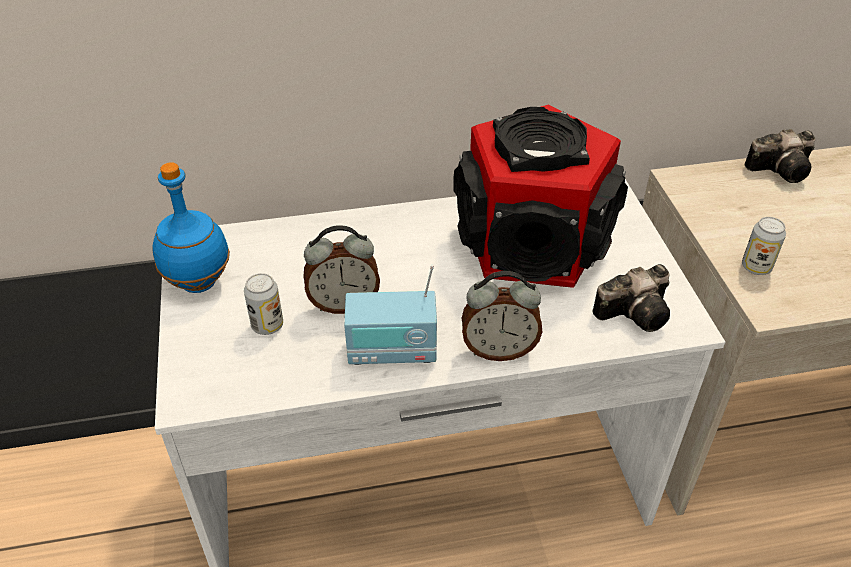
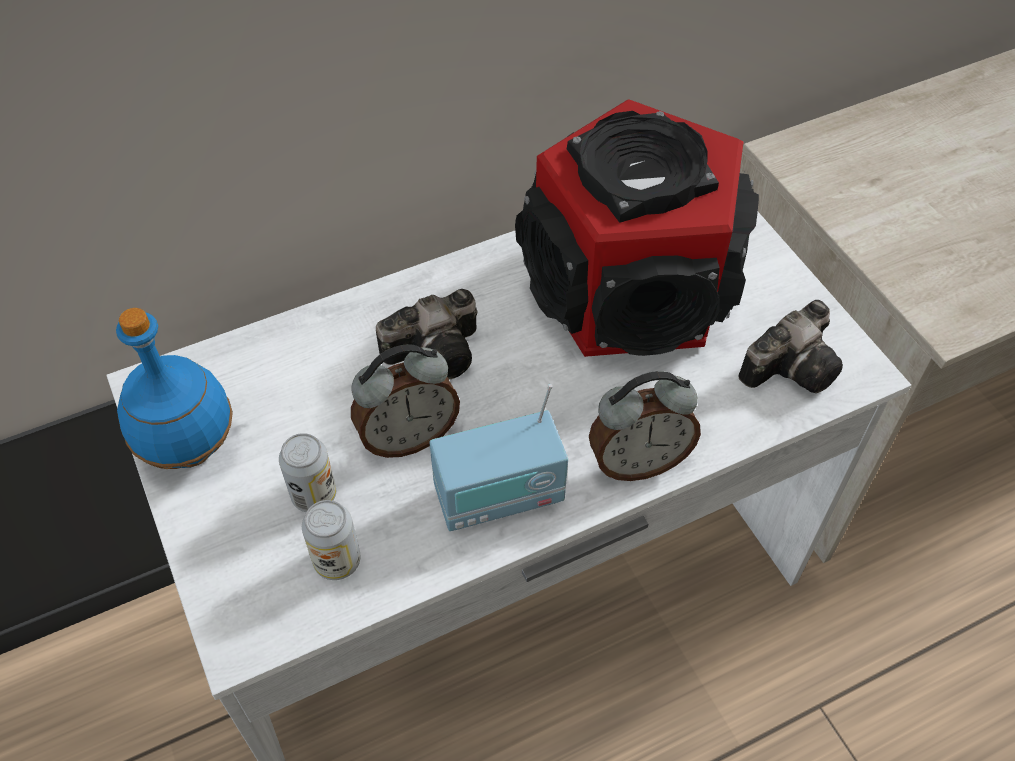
camera: 15 degrees left, 10 degrees up
(756, 267) = (916, 267): can -> can (337, 561)
(782, 169) = (906, 114): camera -> camera (439, 351)

